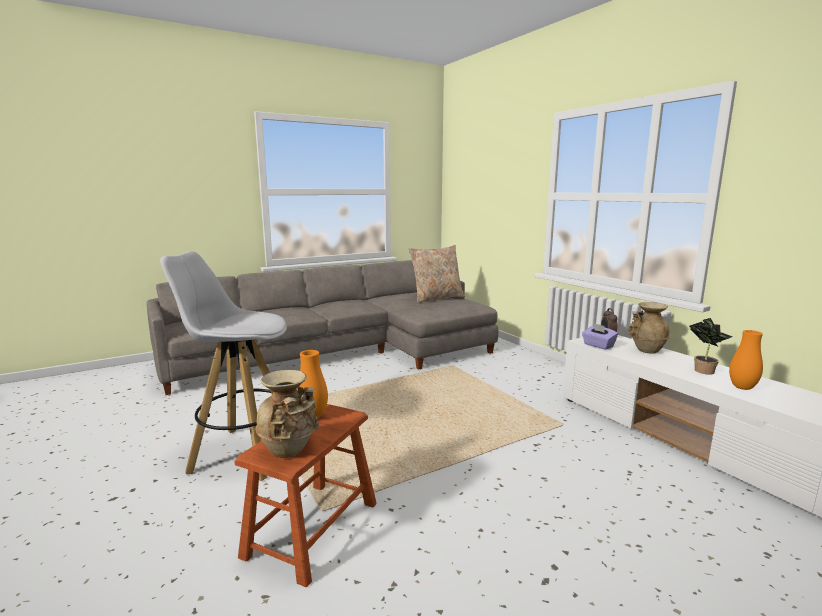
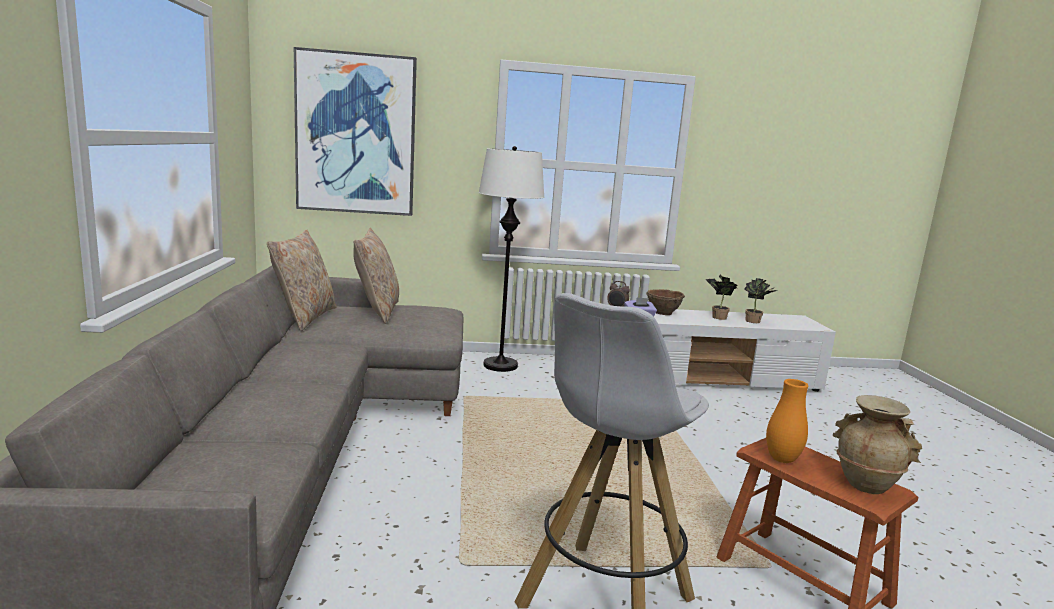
camera: 65 degrees left, 0 degrees up
(401, 293) = (304, 317): none -> beige pillow
(479, 184) = (356, 134): none -> picture
(524, 362) = (500, 365): none -> white floor lamp
(646, 350) = (662, 313): beige vase -> brown bowl
(742, 387) = (754, 321): orange vase -> potted plant

